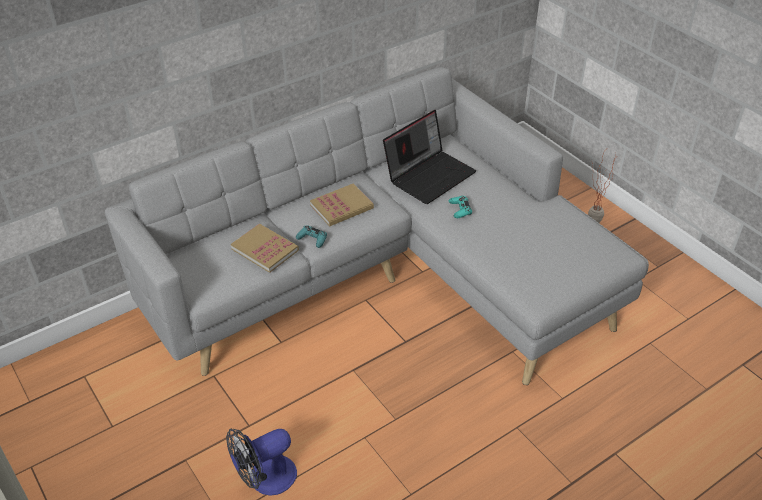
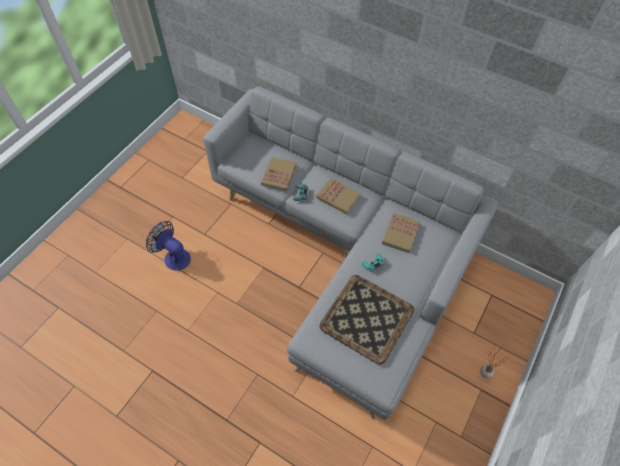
camera: 65 degrees right, 15 degrees up
(429, 175) = (400, 233): laptop -> book
(529, 238) = (366, 317): none -> tray

